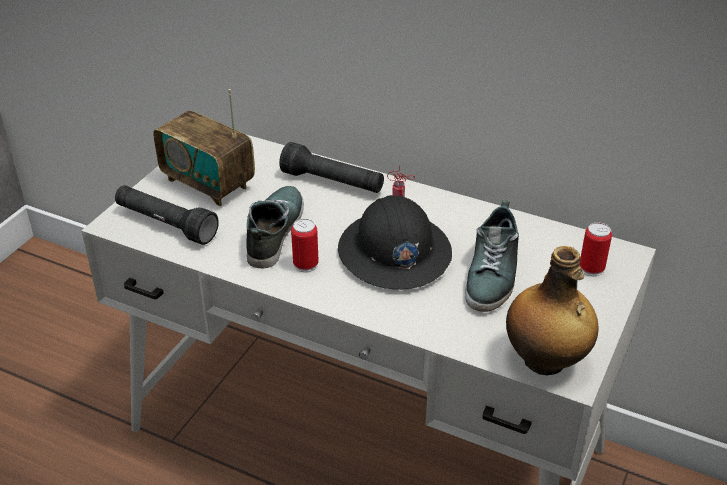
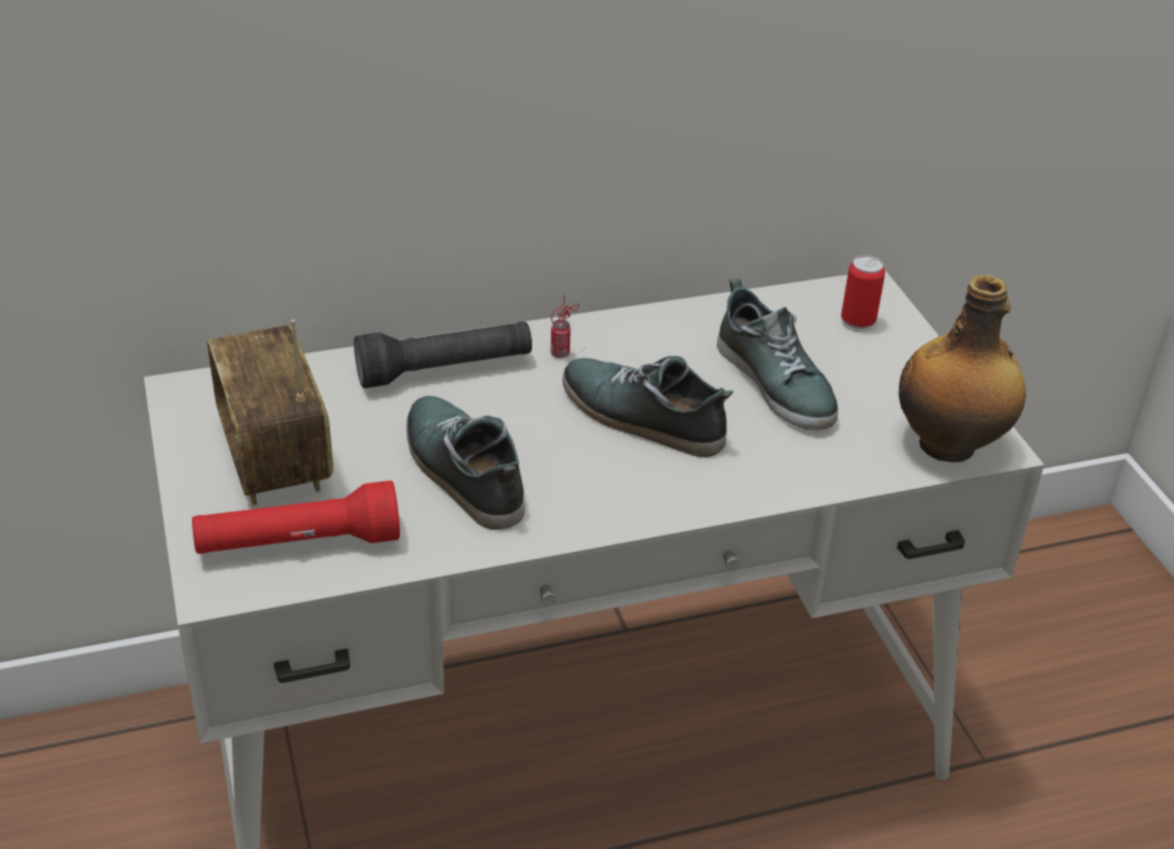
camera: 45 degrees left, 0 degrees up
(166, 224) = (298, 544): black flashlight -> red flashlight
(208, 183) = (275, 458): radio -> radio turned 75 degrees clockwise
(305, 264) = (561, 489): can -> none
(393, 253) = (641, 417): black hard hat -> shoe

